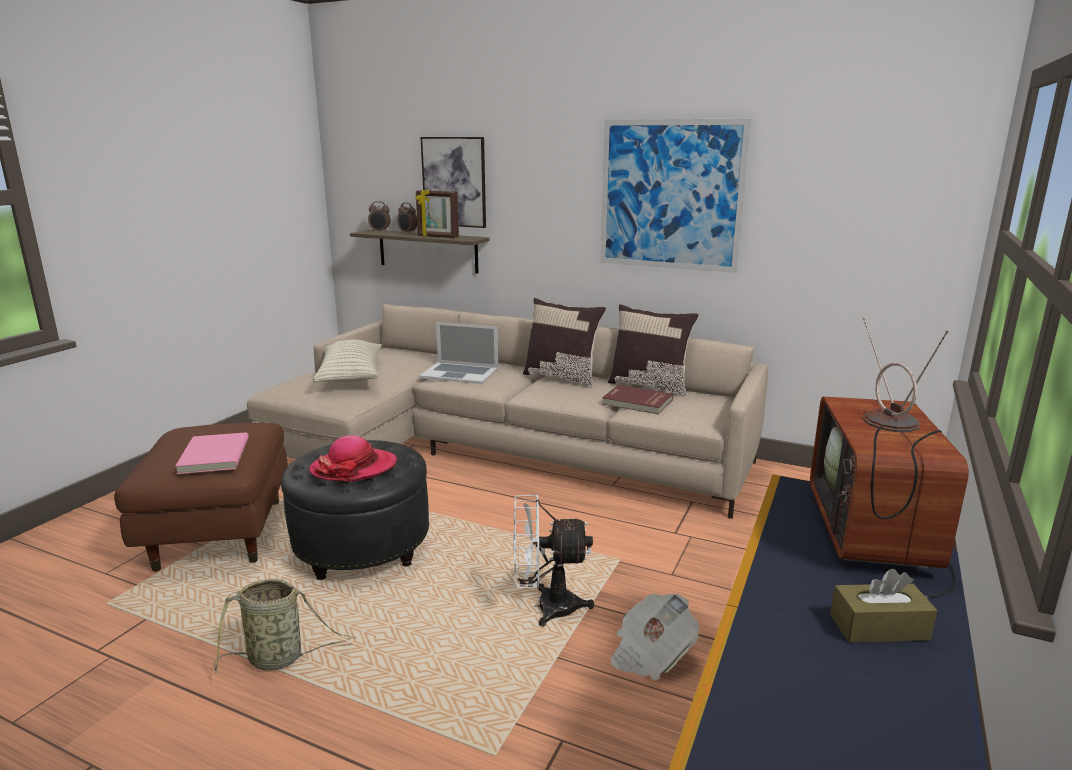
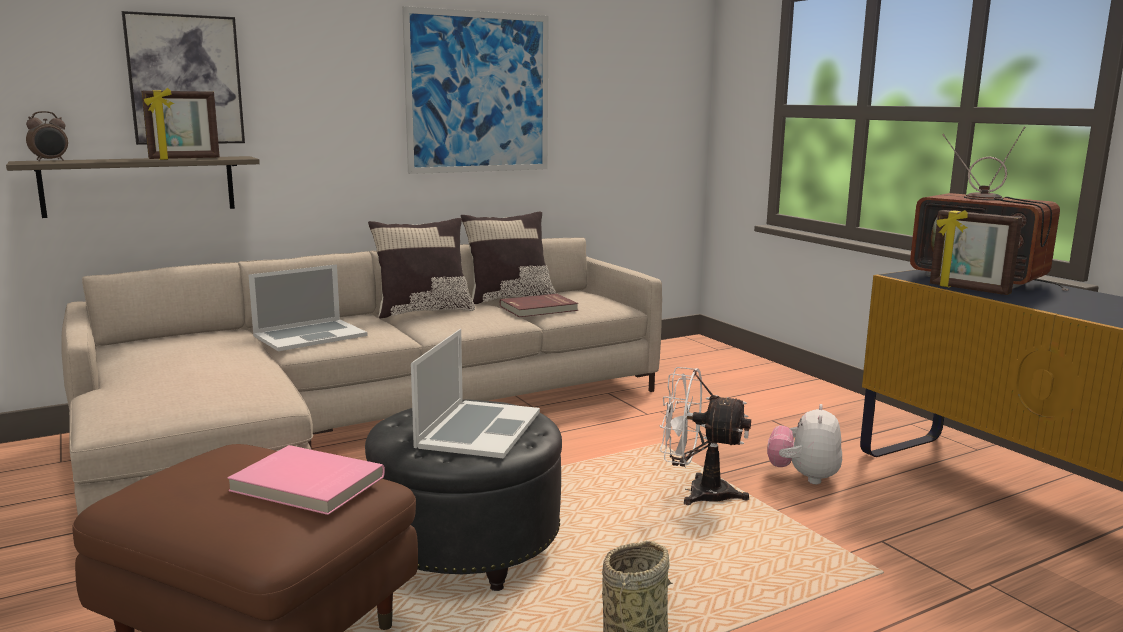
camera: 55 degrees left, 5 degrees down
(351, 377) = (188, 373): pillow -> none
(354, 468) = (478, 429): hat -> laptop
(407, 233) = (109, 159): alarm clock -> none
(546, 607) = (697, 493): white fan -> white fan turned 75 degrees clockwise
(650, 654) = (803, 477): newspaper -> plush toy
(788, 534) = (968, 289): none -> picture frame
(879, 627) = (1092, 301): brown tissue box -> none

